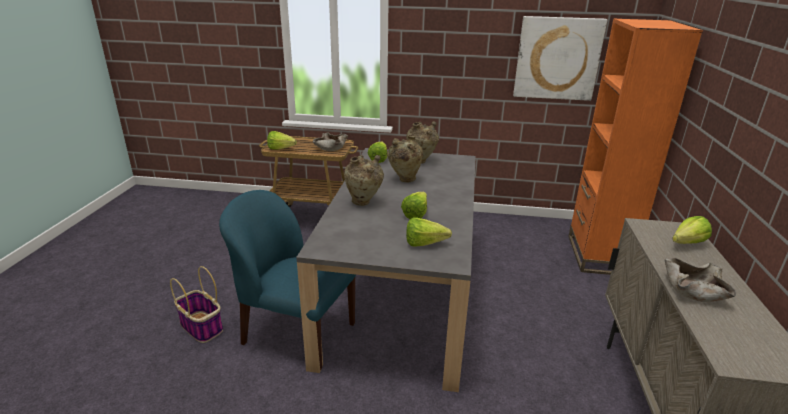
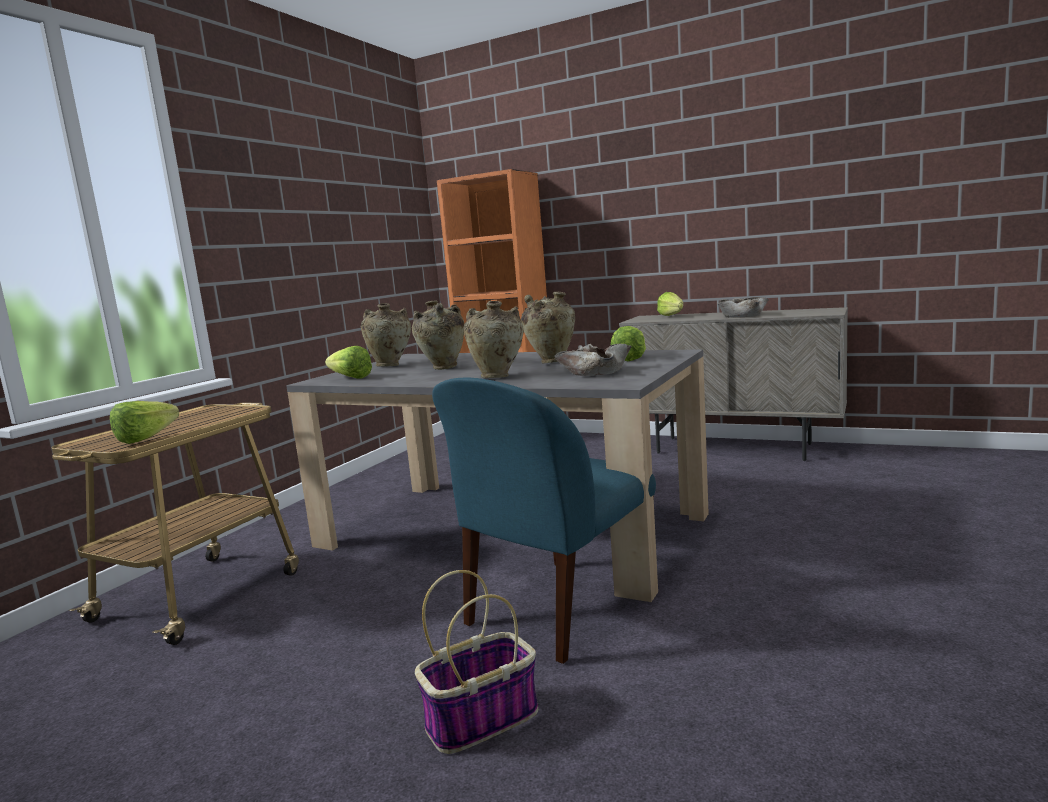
camera: 70 degrees left, 15 degrees down
(330, 147) = (211, 414): beige bowl -> beige bowl (595, 372)
(418, 213) = (551, 362): lettuce -> beige vase
(557, 58) = (375, 240): picture -> none

